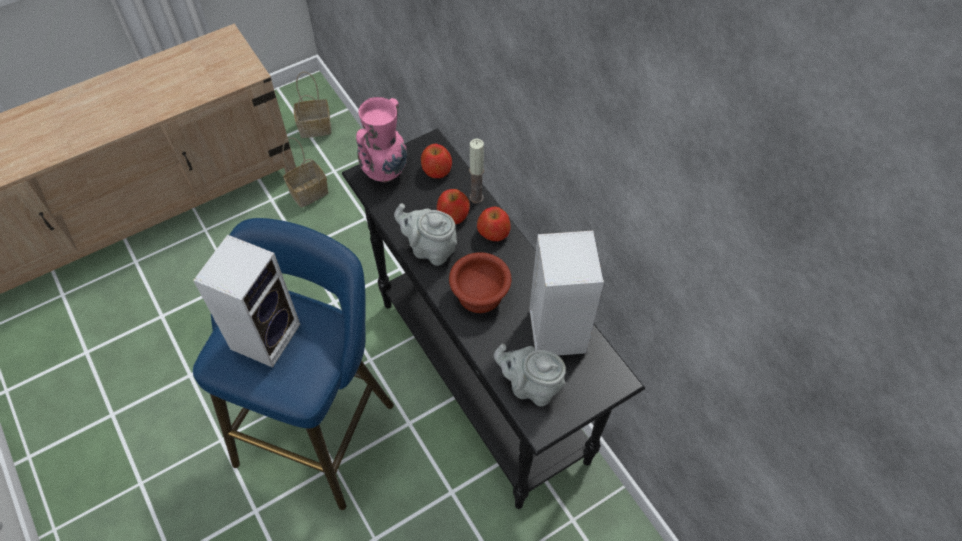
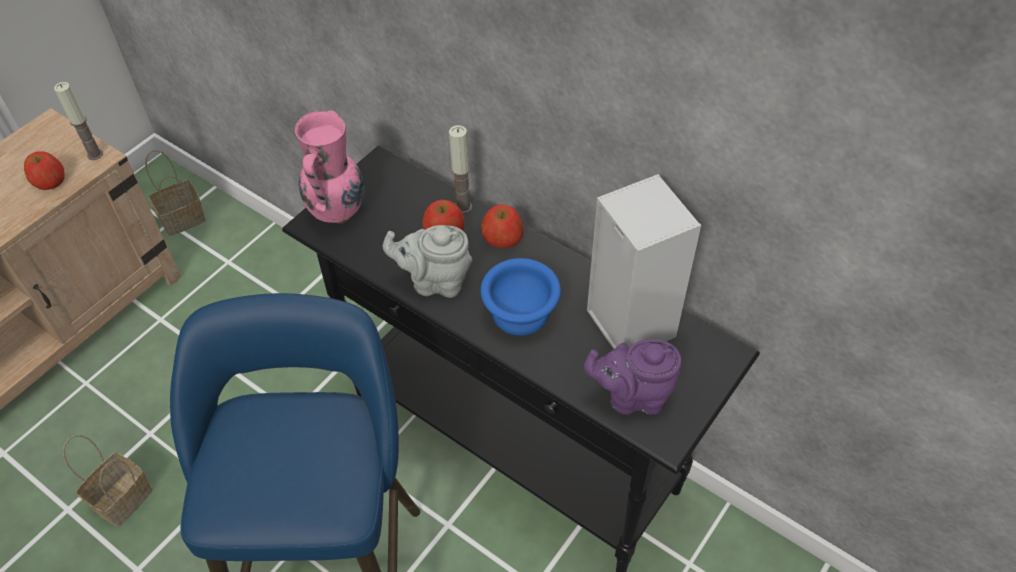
camera: 20 degrees left, 5 degrees down
(250, 69) = (95, 154): none -> candle
(266, 334) = (266, 453): speaker -> none
(309, 191) = (206, 294): basket -> basket (123, 497)
(436, 169) = (400, 190): apple -> apple (49, 181)
(480, 292) = (520, 310): brown bowl -> blue bowl
(531, 387) = (632, 396): grey teapot -> purple teapot

